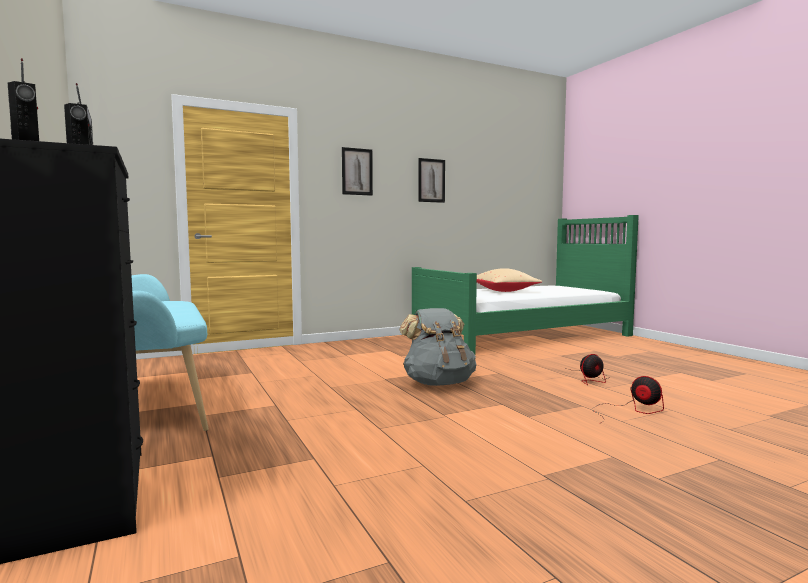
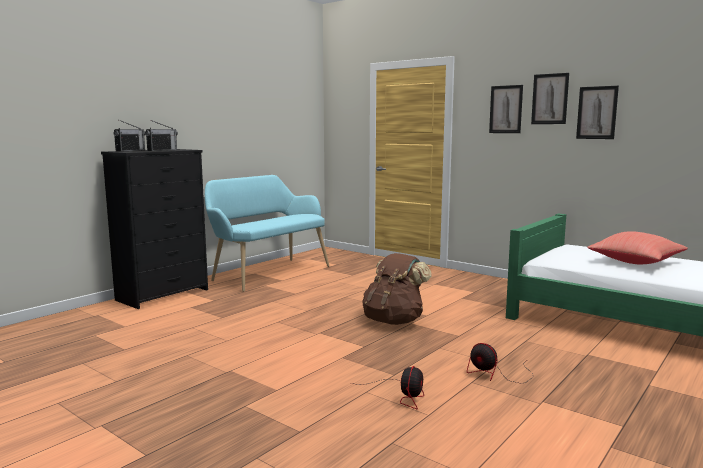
camera: 65 degrees right, 5 degrees up
(395, 165) = (550, 99): none -> picture
(438, 383) = (394, 321): grey backpack -> brown backpack
(505, 291) = (636, 262): beige pillow -> red pillow

